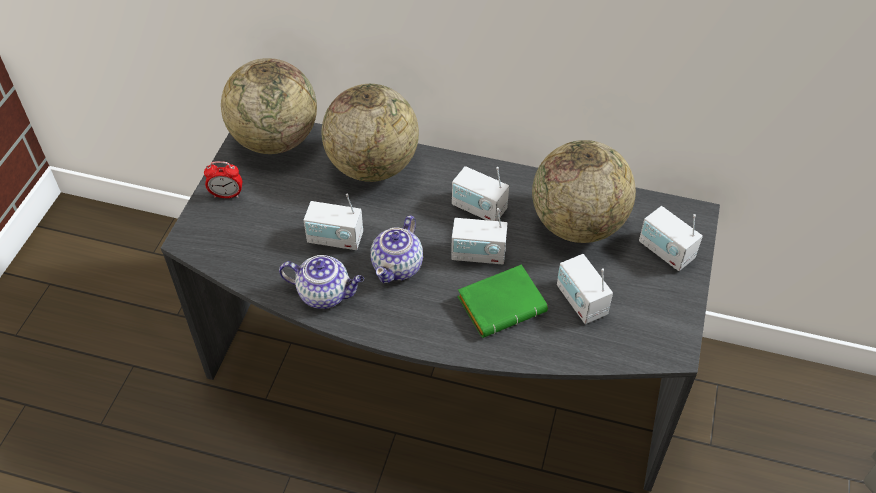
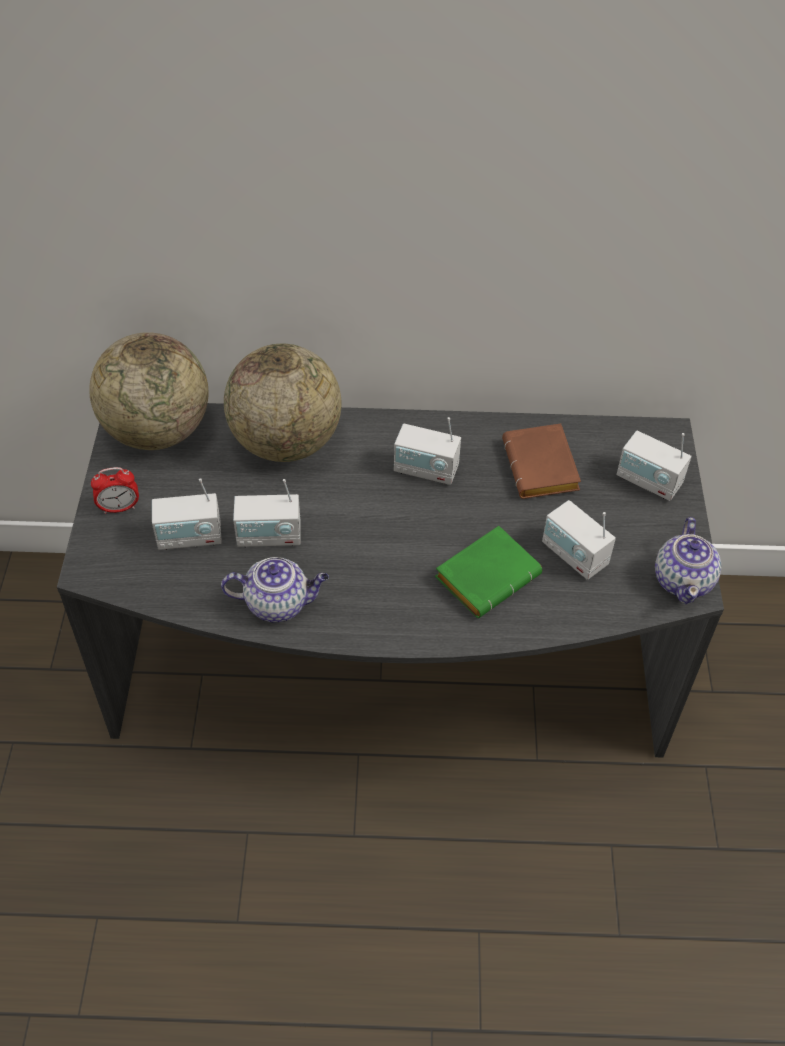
camera: 15 degrees left, 0 degrees up
(398, 266) = (354, 554): teapot -> teapot (683, 580)
(478, 254) = (442, 523): radio -> radio (190, 537)
(578, 224) = (543, 469): globe -> brown book

